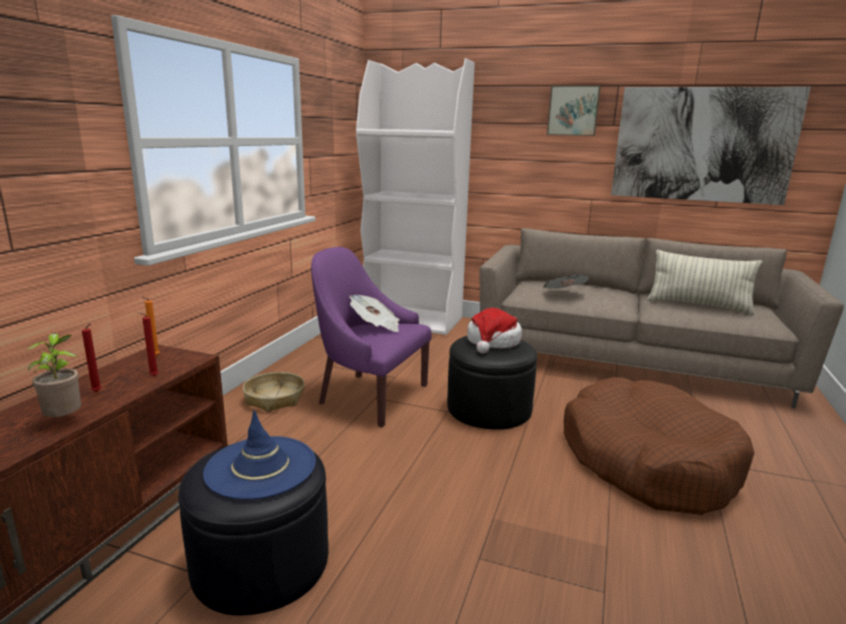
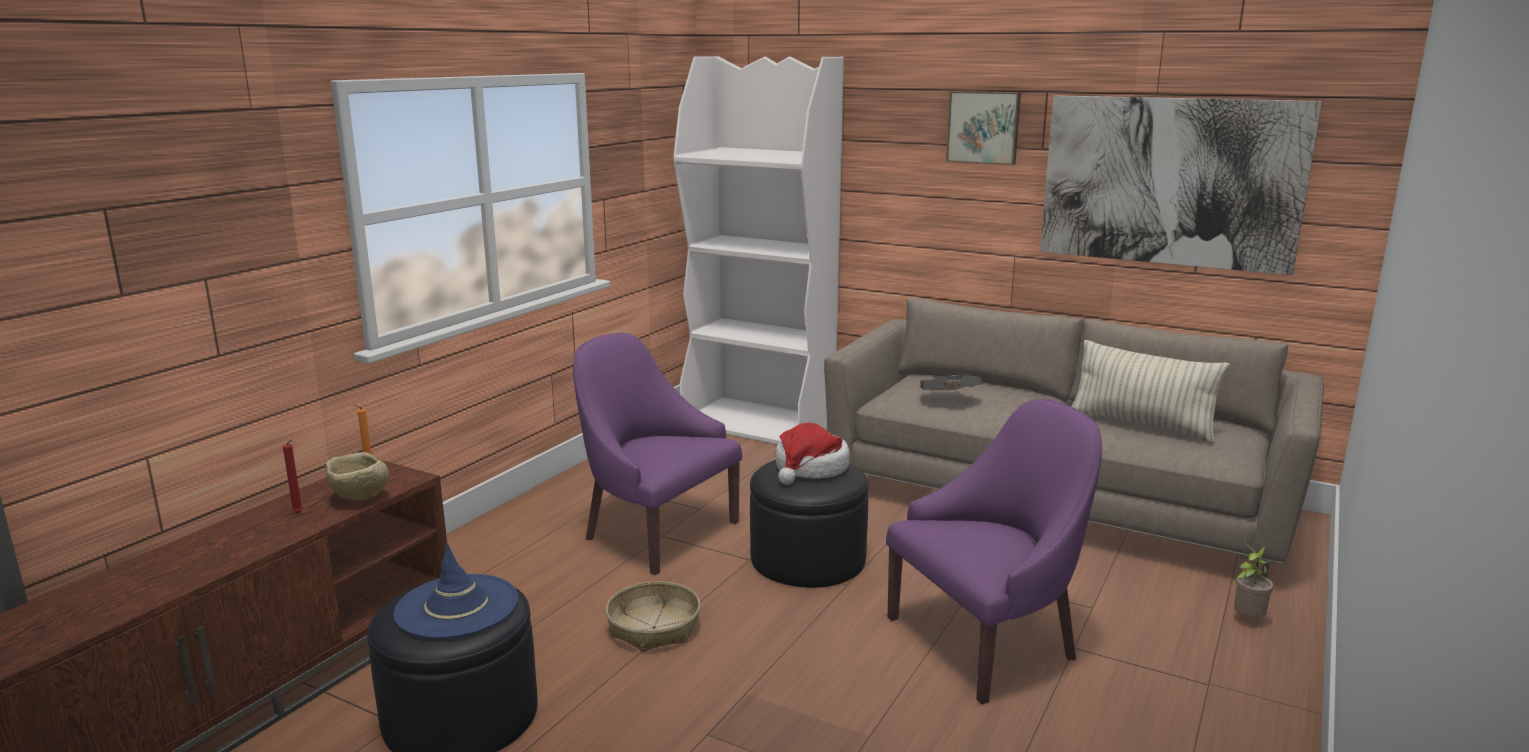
camera: 10 degrees right, 0 degrees up
(65, 420) = (261, 543): potted plant -> potted plant (1247, 619)
(152, 376) = (359, 498): red candle -> beige bowl
(274, 399) = (531, 530): basket -> basket (653, 628)
(376, 326) = (661, 440): newspaper -> none
(647, 461) = (987, 641): brown dog bed -> purple armchair

